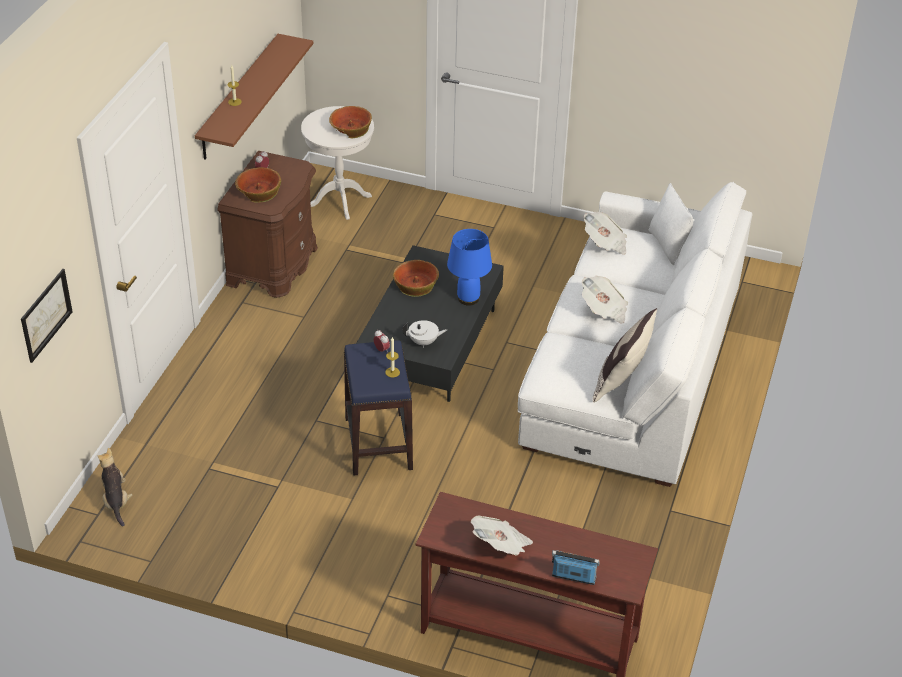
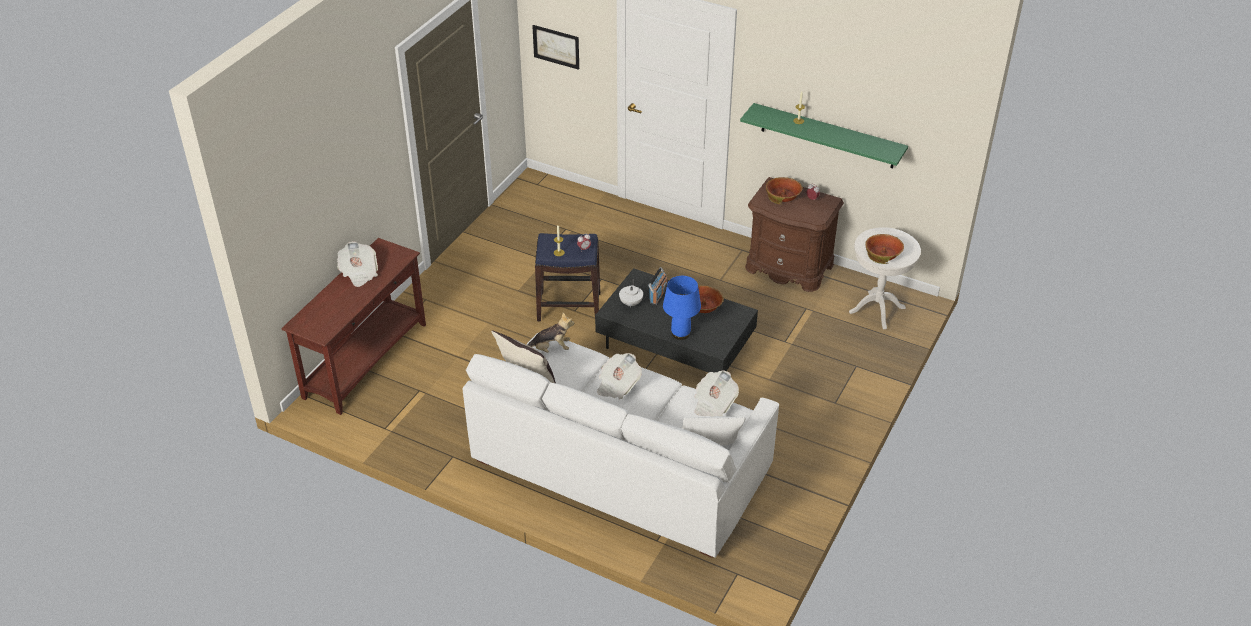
camera: 100 degrees right, 0 degrees up
(116, 501) = (546, 191): plush toy -> plush toy (550, 349)
(239, 97) = (827, 136): brown shelf -> green shelf
(573, 577) = (318, 301): radio -> radio (658, 296)

